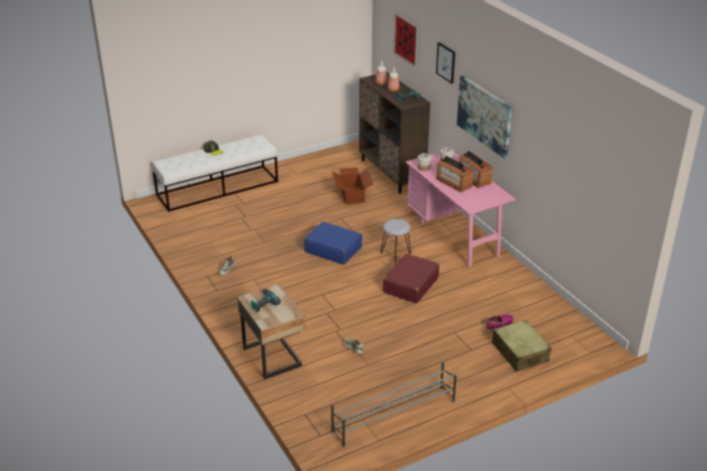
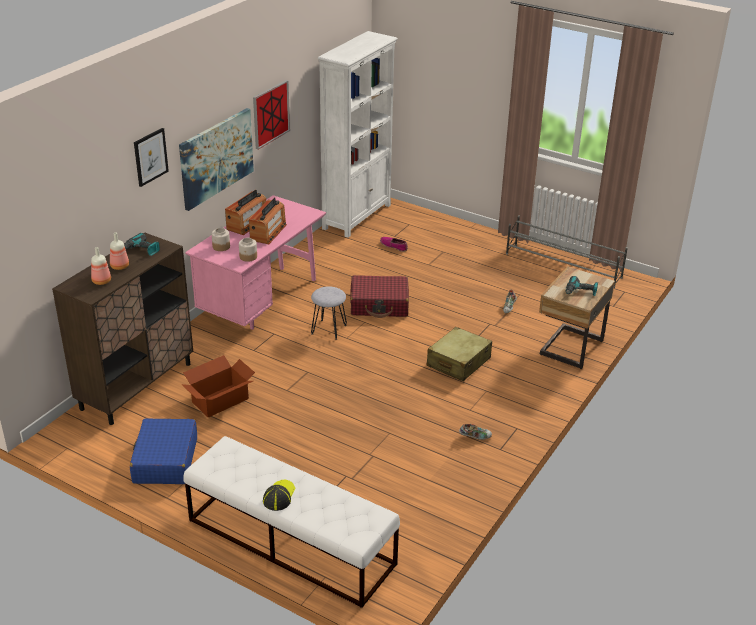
camera: 120 degrees left, 0 degrees up
(333, 249) = (360, 373): blue suitcase -> blue suitcase (165, 460)
(406, 40) = (72, 202): picture -> picture (271, 114)
(519, 352) = (422, 230): beige suitcase -> beige suitcase (458, 362)
(570, 322) = (357, 216): none -> white bookcase

